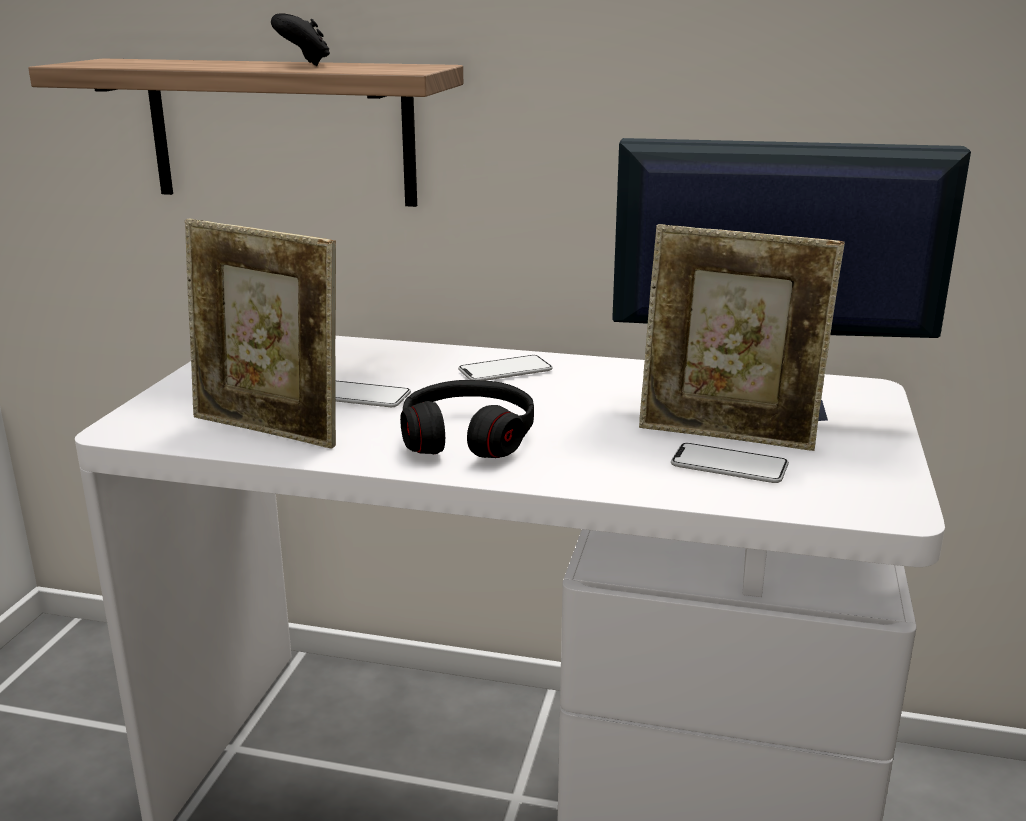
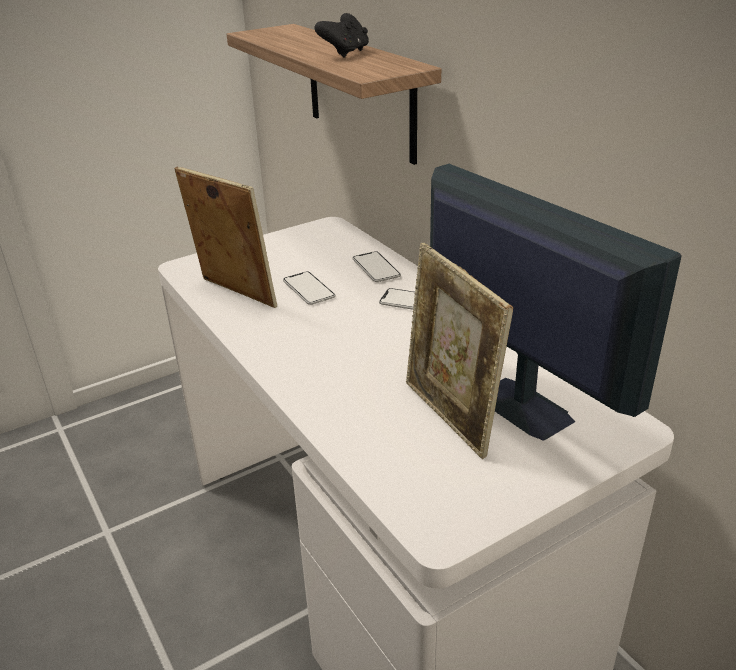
camera: 45 degrees right, 10 degrees up
(269, 430) = (234, 294): picture frame -> picture frame turned 150 degrees clockwise
(468, 436) = (310, 343): black headphones -> none
(729, 465) = (406, 440): phone -> phone (376, 268)

